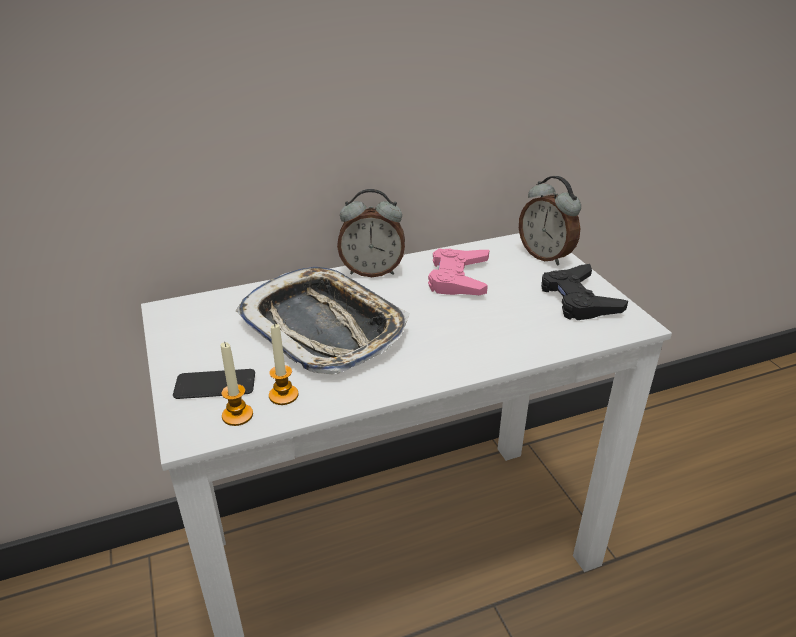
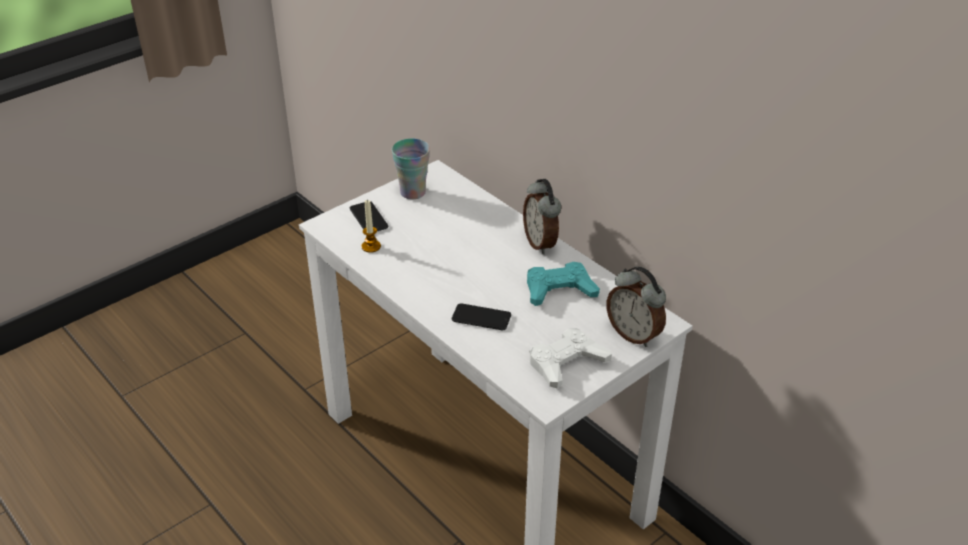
camera: 70 degrees right, 5 degrees up
(193, 336) = (413, 192): none -> cup
(237, 415) = (345, 235): candle -> none
(324, 327) = (451, 241): tray -> none
(458, 278) = (559, 290): pink game controller -> turquoise game controller
(483, 336) = (481, 318): none -> phone
(546, 256) = (634, 334): alarm clock -> alarm clock turned 75 degrees counterclockwise
(578, 299) = (566, 363): black game controller -> white game controller

